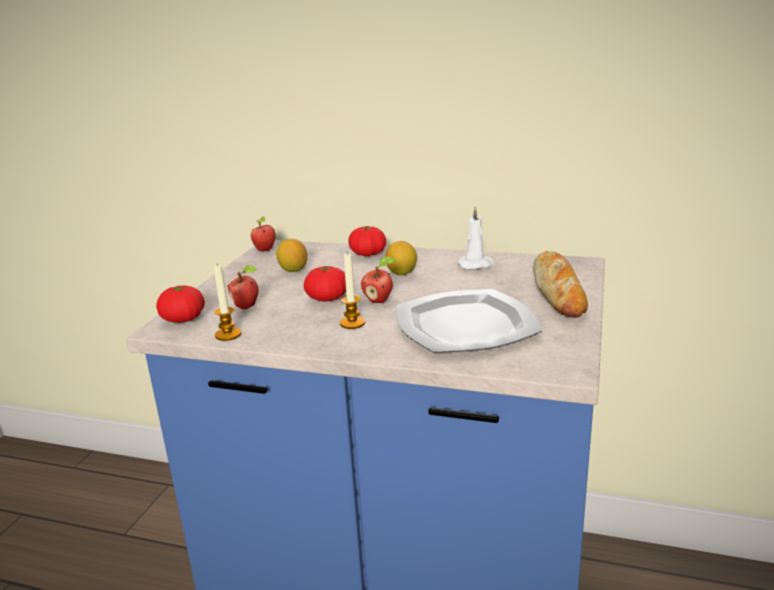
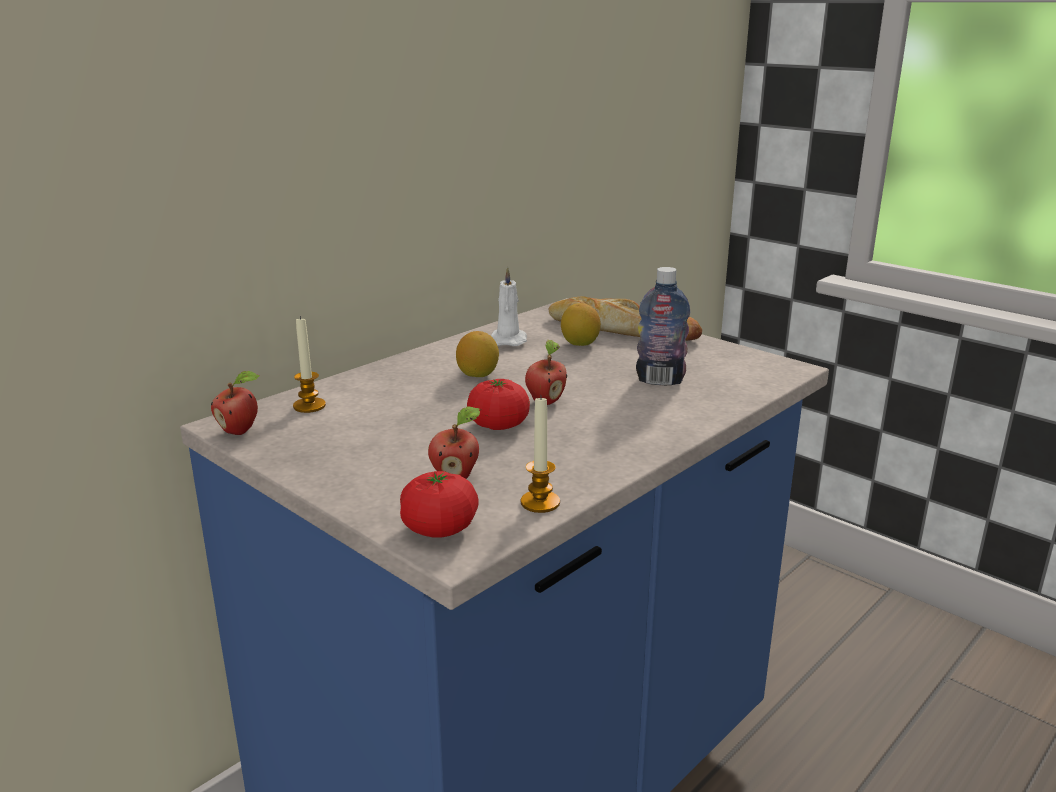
camera: 65 degrees left, 0 degrees up
(293, 270) = (363, 427): lemon -> lemon (580, 344)
(352, 323) = (593, 426): candle -> candle (309, 406)
(368, 254) = (381, 377): tomato -> none
(463, 325) = (660, 380): plate -> bottle

